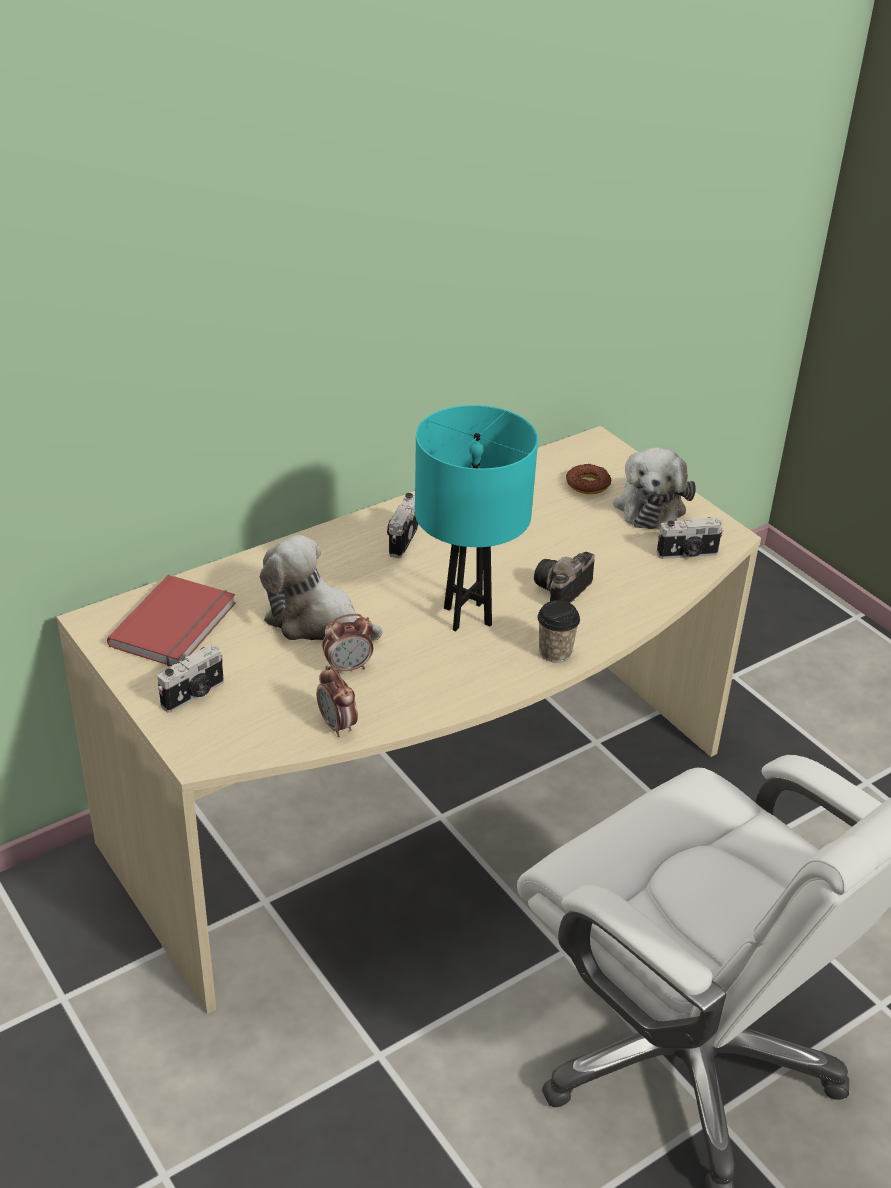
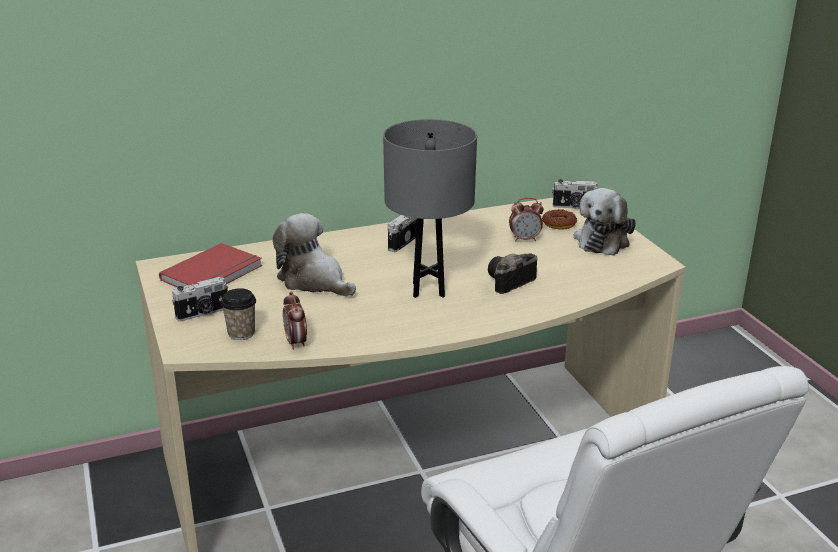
camera: 15 degrees right, 10 degrees down
(348, 667) = (323, 310): alarm clock -> alarm clock (525, 239)
(467, 616) = (428, 289): turquoise table lamp -> grey table lamp
(555, 652) = (486, 318): cup -> cup (241, 333)
(687, 554) = (620, 270): camera -> camera (574, 207)

